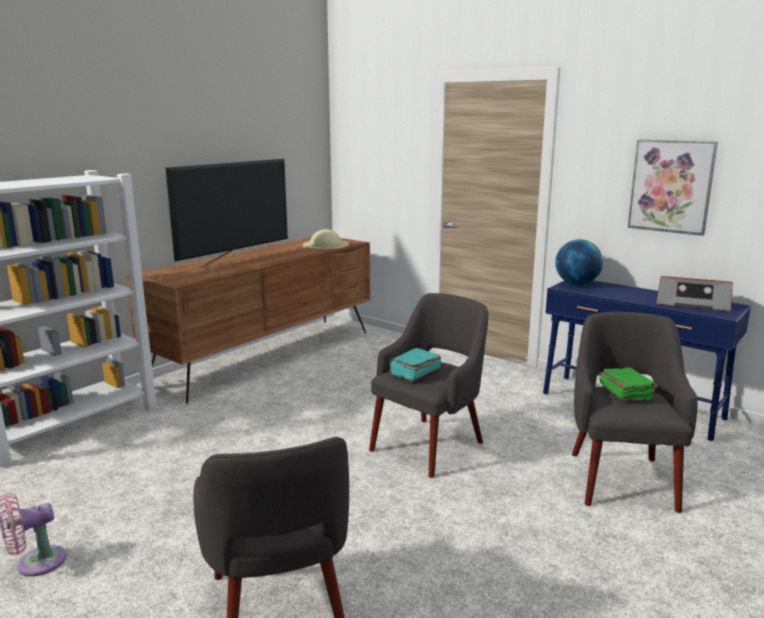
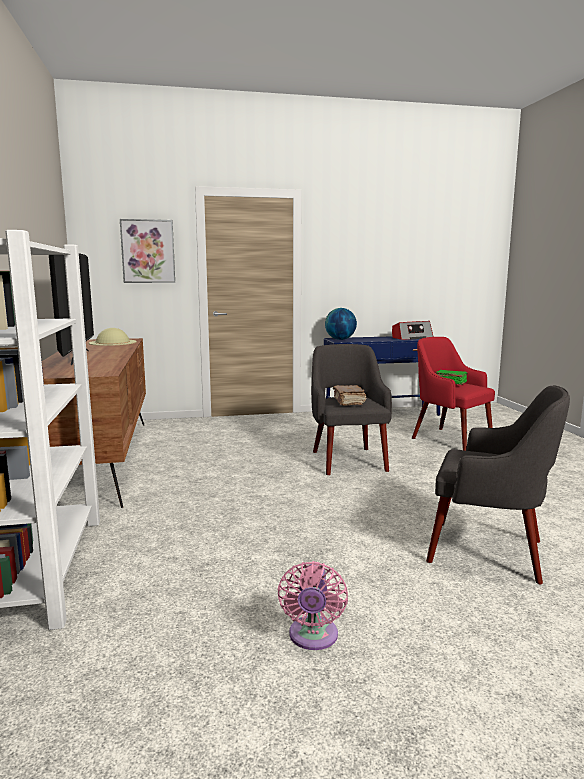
camera: 50 degrees left, 5 degrees down
(414, 373) = (348, 401): turquoise book -> brown book
(621, 479) = (450, 439): grey armchair -> red armchair
(671, 186) = (380, 269): picture -> picture (148, 251)

